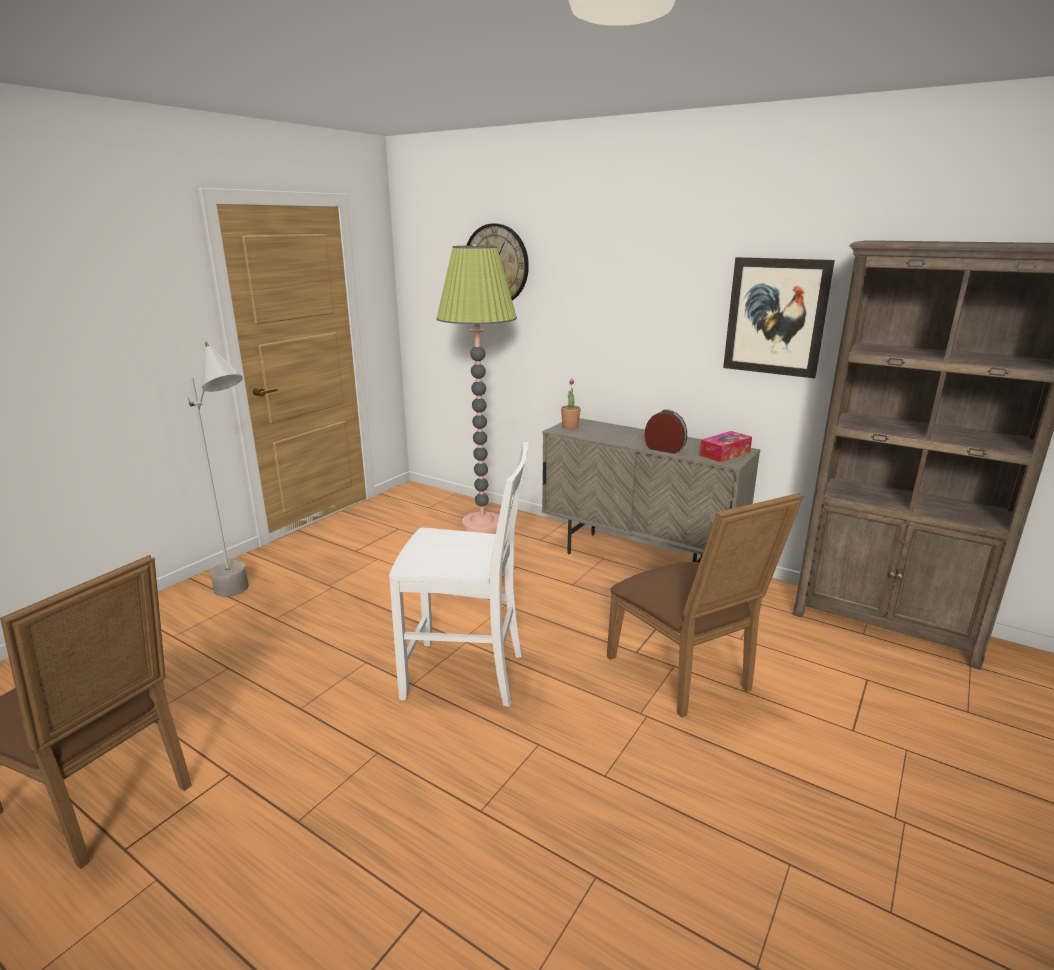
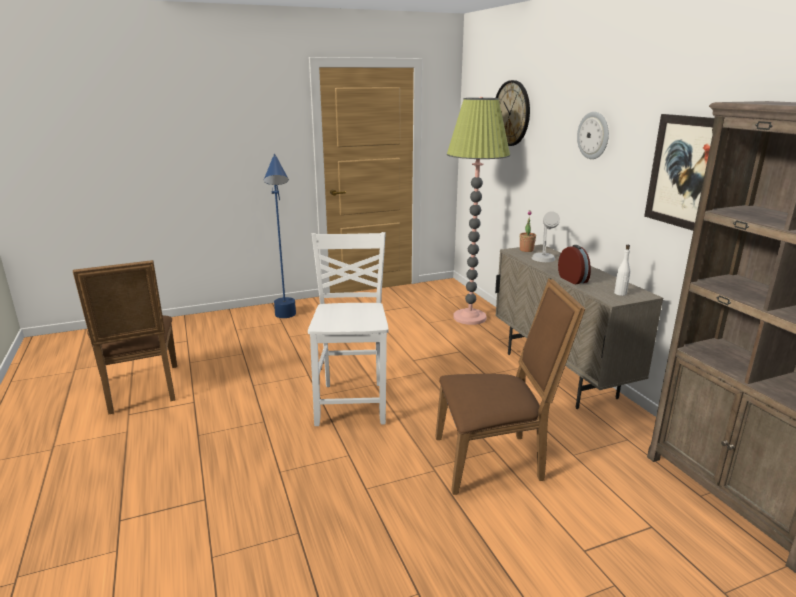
camera: 35 degrees right, 0 degrees up
(245, 597) = (286, 321): grey floor lamp -> blue floor lamp
(466, 675) = (352, 402): white chair -> white chair turned 135 degrees counterclockwise
(608, 436) = (543, 262): none -> grey table lamp
(636, 285) = (593, 135): none -> wall clock
(685, 675) = (494, 460): brown chair -> brown chair turned 105 degrees counterclockwise
(725, 453) = (620, 293): tissue box -> white bottle

